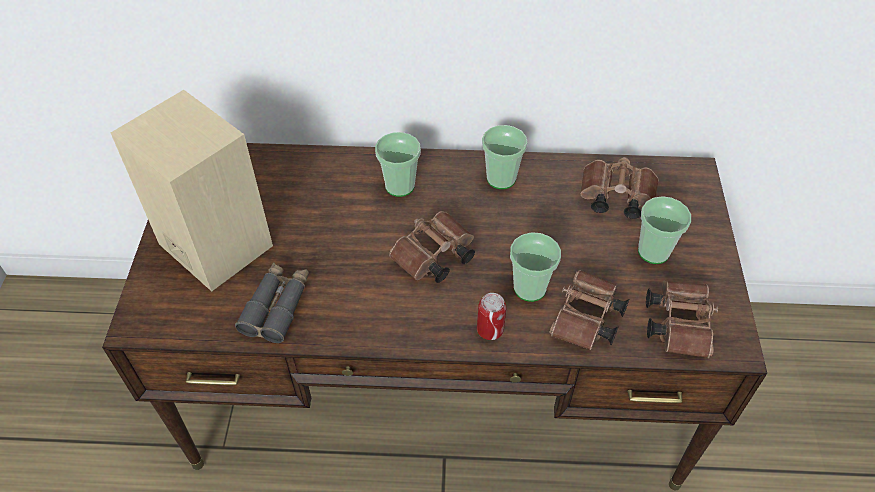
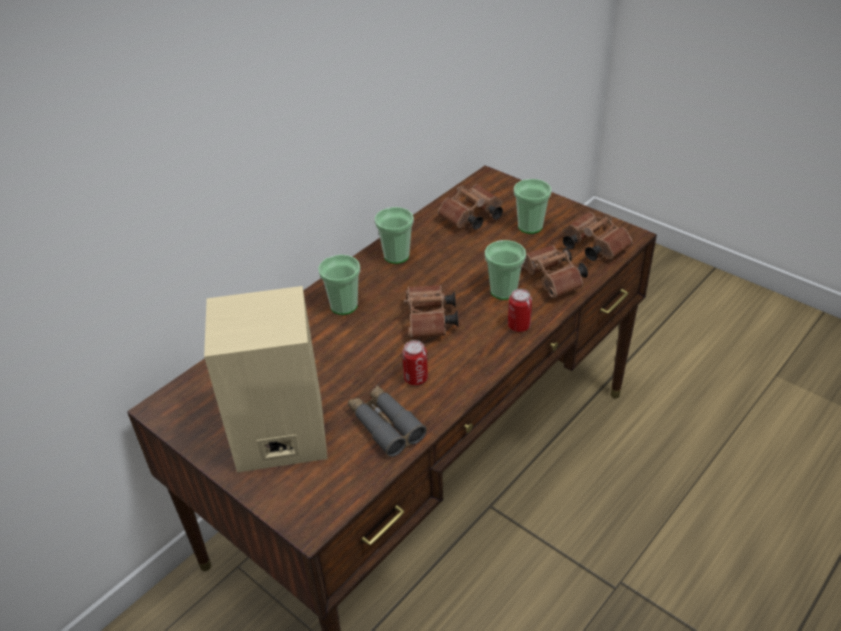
camera: 50 degrees left, 10 degrees down
(351, 293) = (416, 378): none -> can

